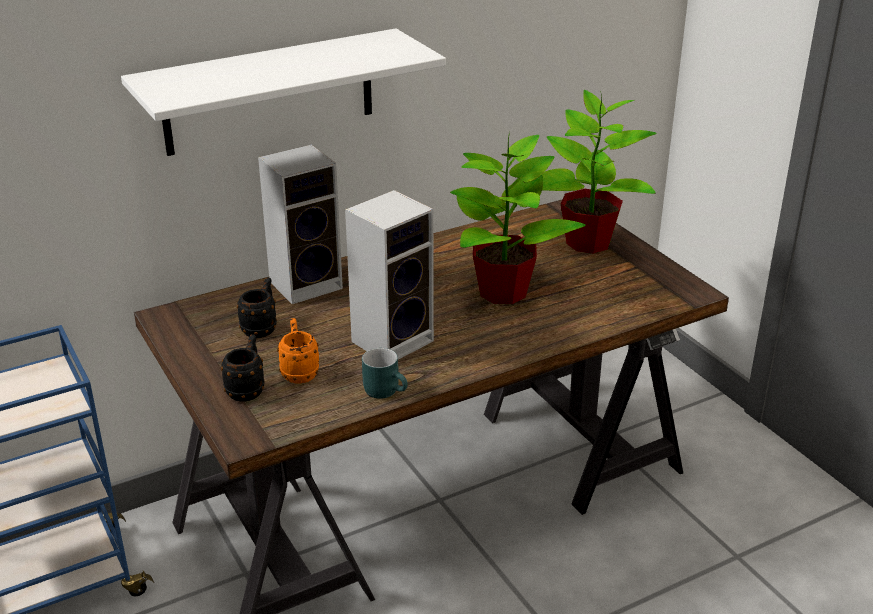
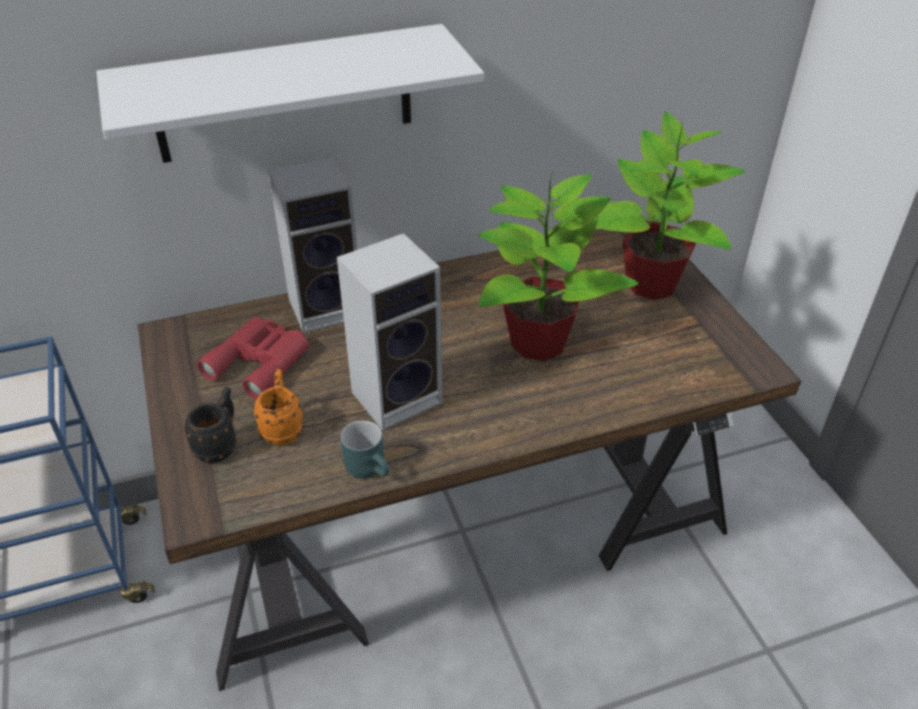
camera: 10 degrees right, 10 degrees up
(261, 328) = (261, 361): black mug -> red binoculars

